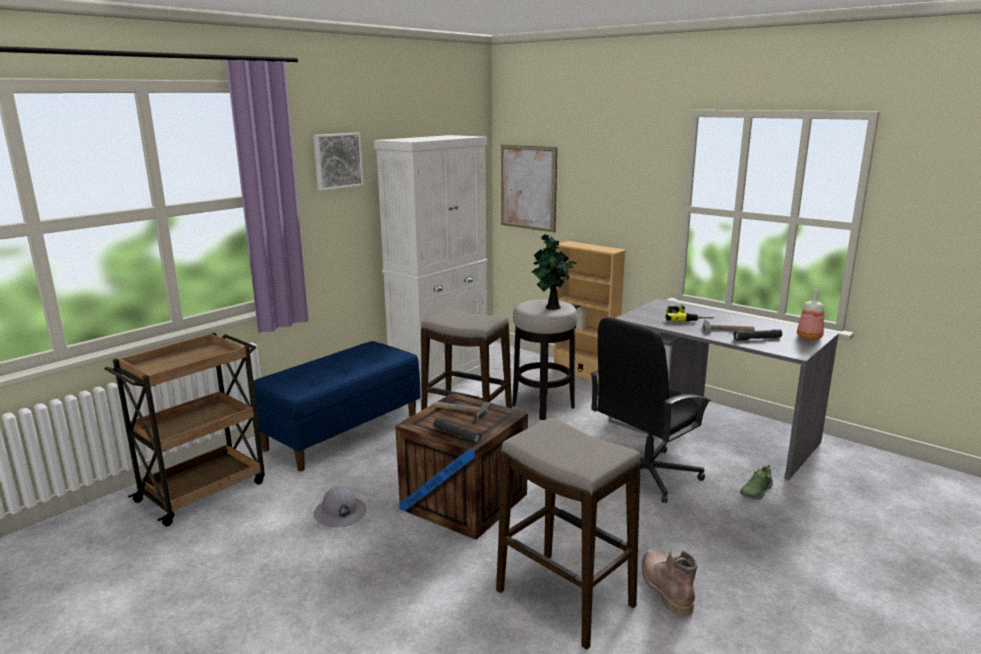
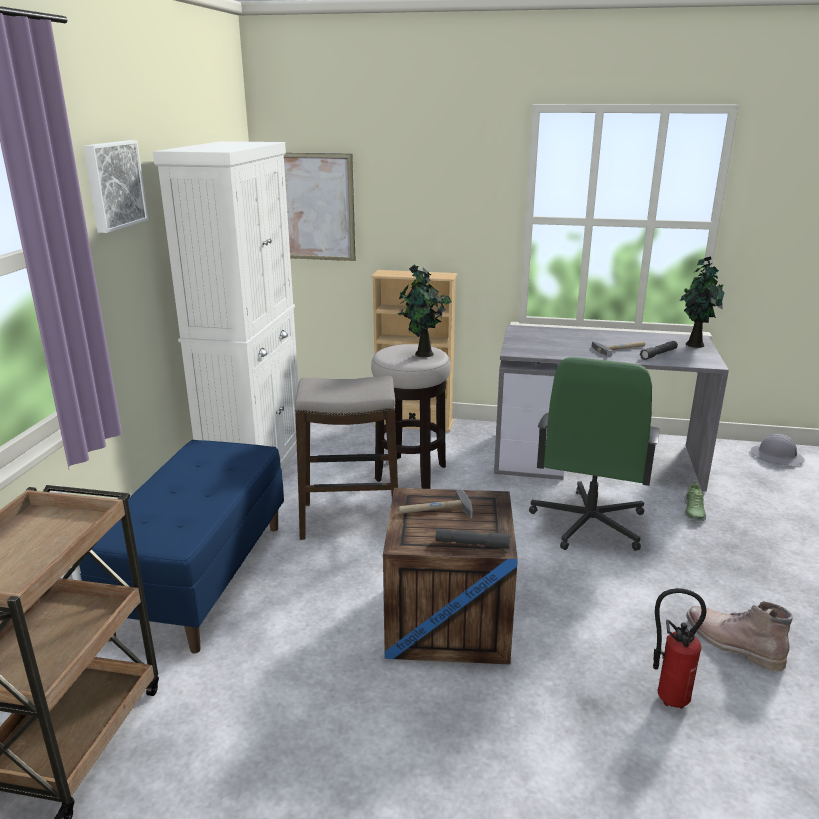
camera: 30 degrees left, 5 degrees up
(340, 513) = (315, 694): grey hard hat -> grey hard hat (776, 457)
(565, 598) = (667, 697): stool -> fire extinguisher
(645, 474) = (588, 523): black office chair -> green office chair
(687, 318) = (567, 342): power drill -> none
(809, 337) = (694, 344): bottle -> potted plant

